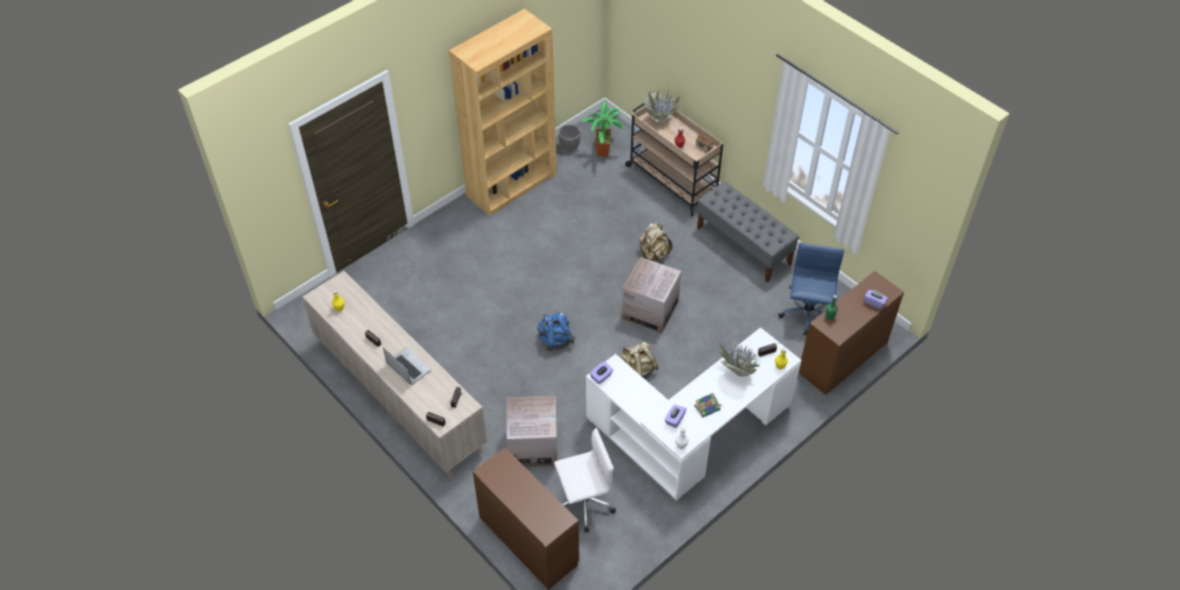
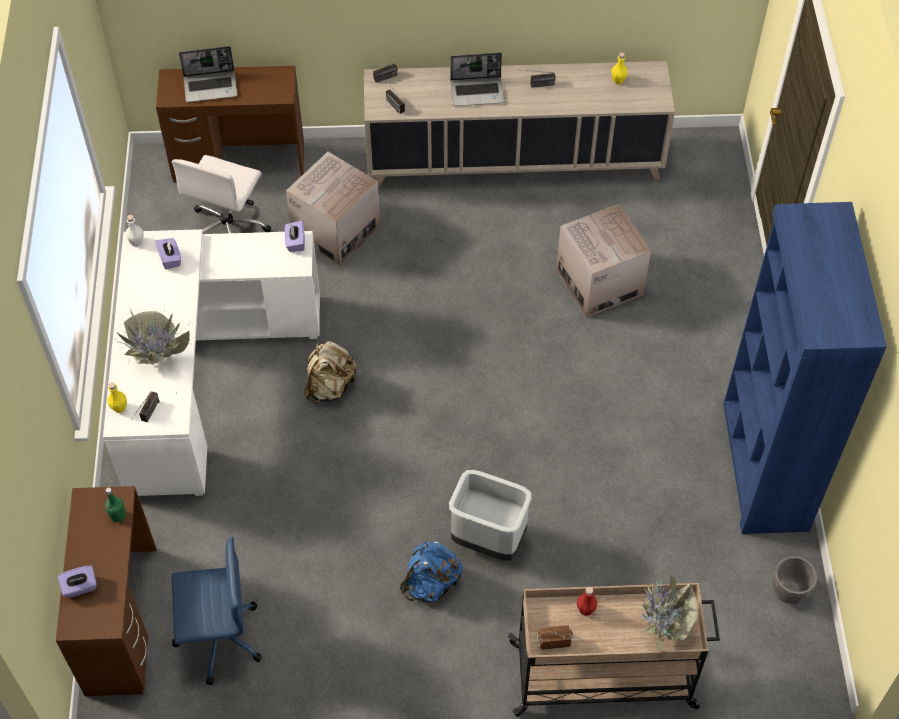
camera: 130 degrees right, 5 degrees up
(512, 185) = (763, 466): brown bookcase -> blue bookcase
(533, 503) = (211, 87): none -> laptop
(555, 340) = (452, 339): blue backpack -> blue backpack (431, 583)
(604, 151) = (743, 632): potted plant -> none
(650, 310) = (402, 466): cardboard box -> cardboard box (599, 282)
(653, 254) = (487, 540): beige backpack -> grey trash can
(707, 407) = (150, 298): book -> none
(744, 246) = (399, 664): grey bench -> none
(807, 315) = (218, 637): blue office chair -> blue office chair turned 60 degrees counterclockwise

